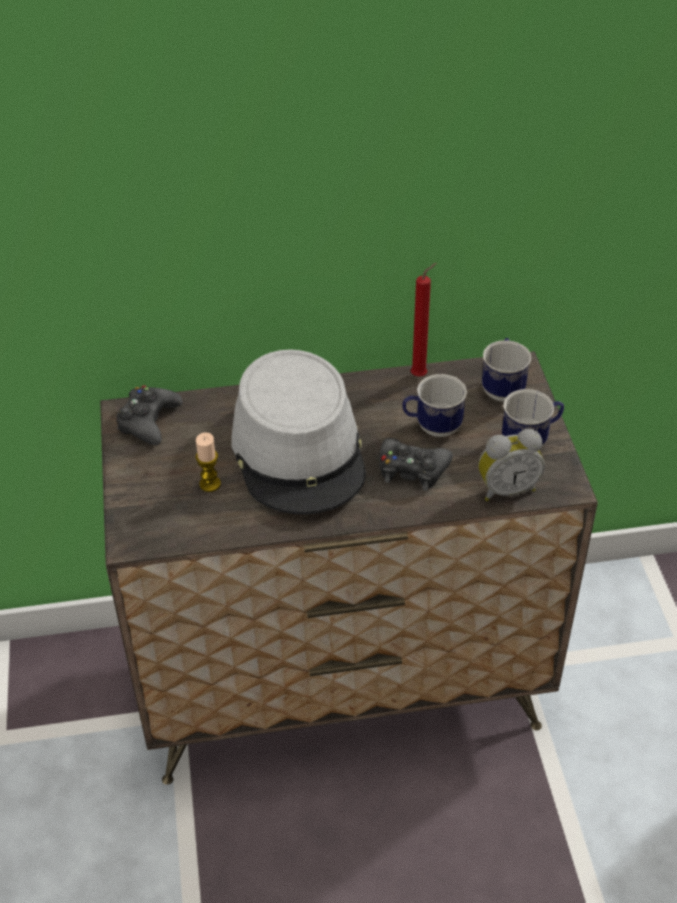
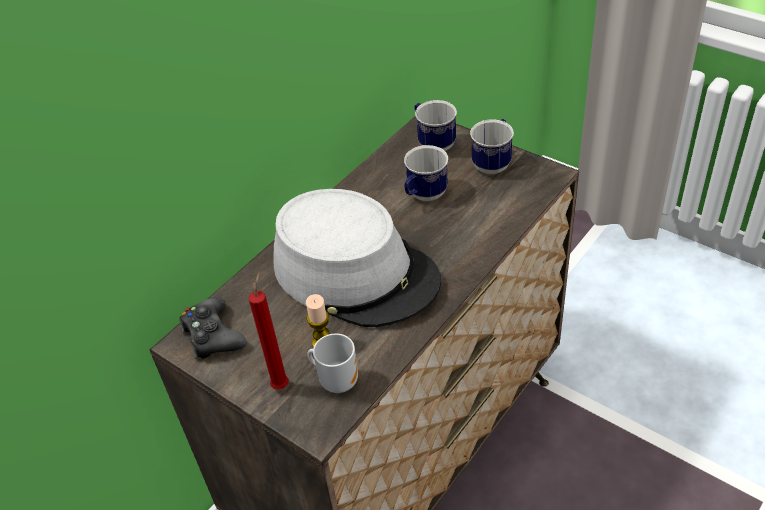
camera: 40 degrees left, 0 degrees up
(185, 518) = (337, 380): none -> mug
(412, 470) = (448, 231): black game controller -> none
(421, 375) = (371, 170): red candle -> red candle (281, 384)
(506, 489) = (520, 200): alarm clock -> none

